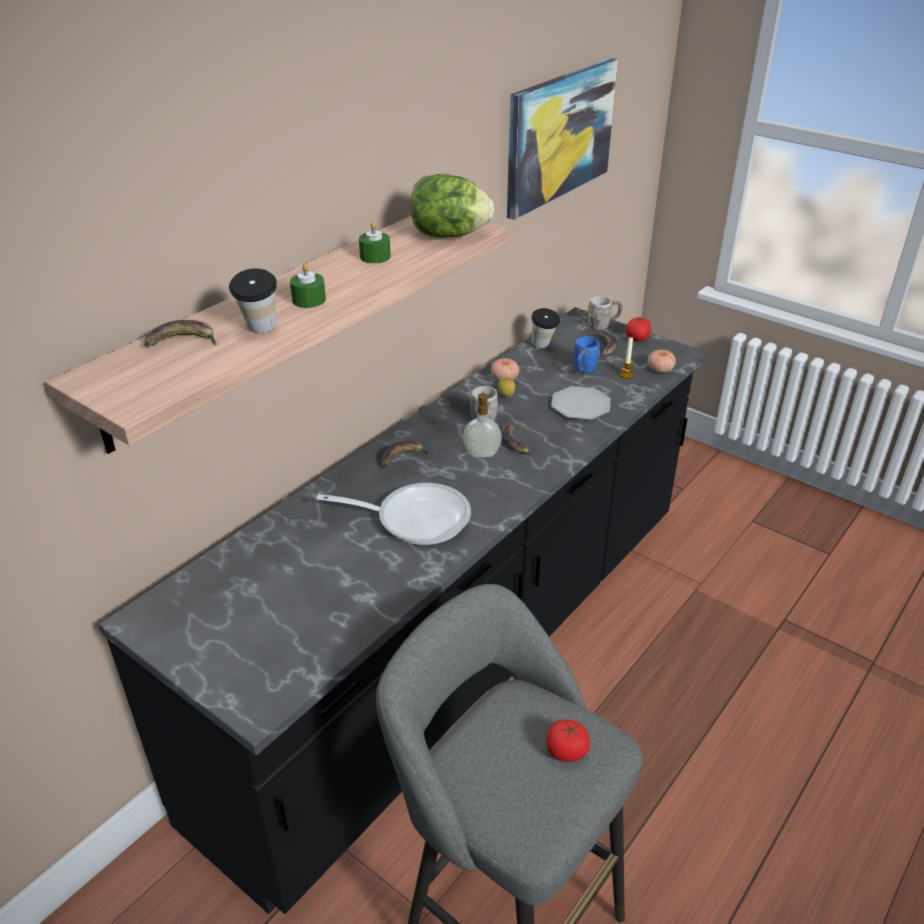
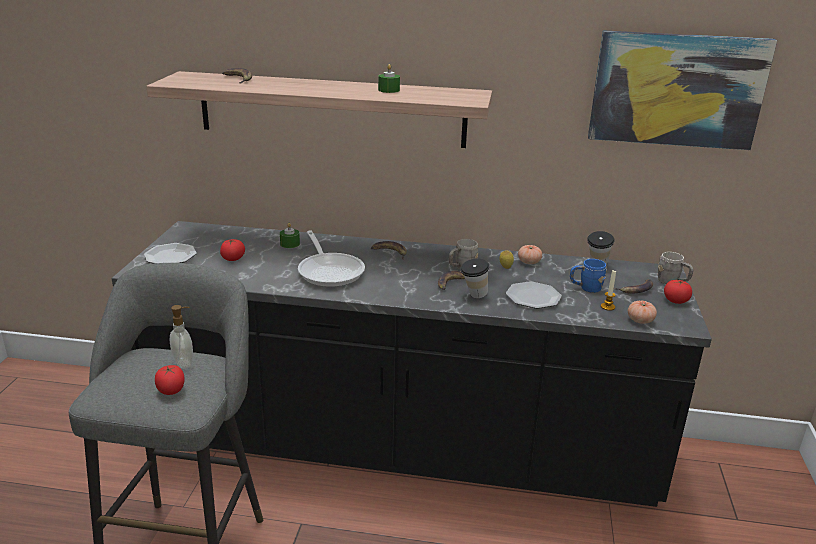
camera: 60 degrees right, 10 degrees down
(236, 658) = (171, 256): none -> plate
(260, 331) = (264, 86): cup -> cup (473, 296)
(303, 594) = (233, 258): none -> tomato
(309, 300) = (312, 88): green candle -> green candle (290, 244)
(449, 235) = (448, 98): lettuce -> none
(482, 453) = (424, 275): soap dispenser -> soap dispenser (184, 363)

